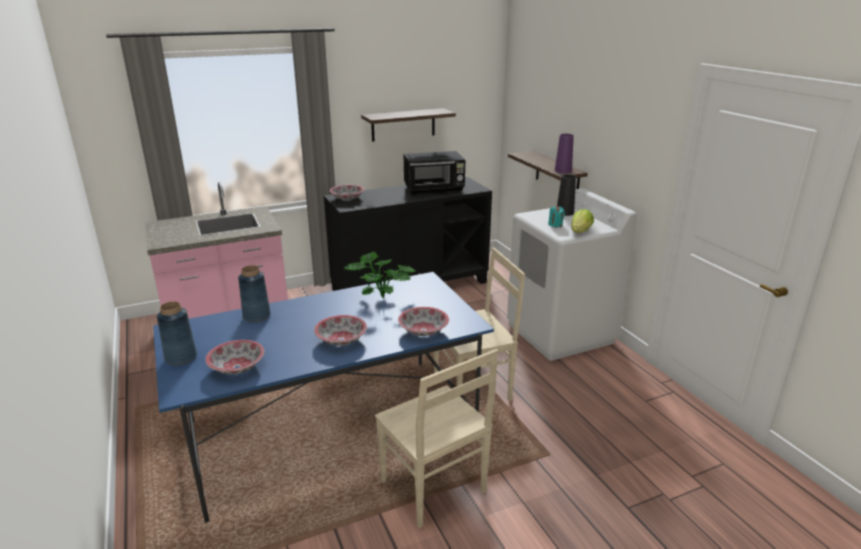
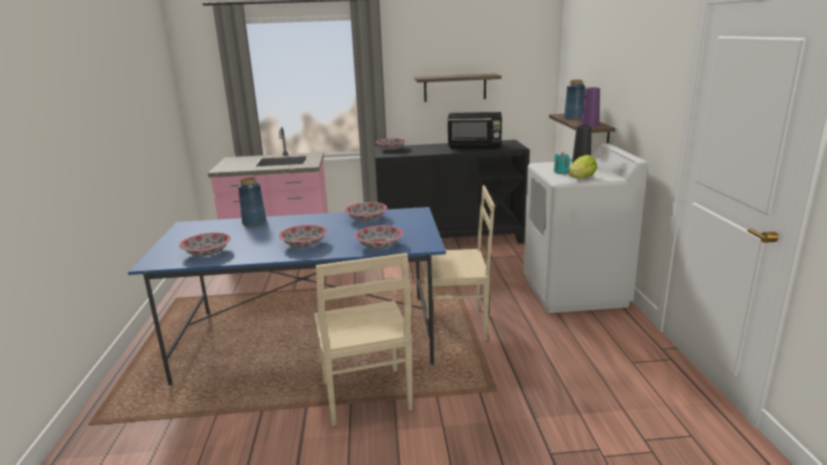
camera: 20 degrees right, 5 degrees down
(181, 357) = (174, 242): blue vase -> blue vase (573, 118)
(381, 295) = (367, 219): potted plant -> bowl

